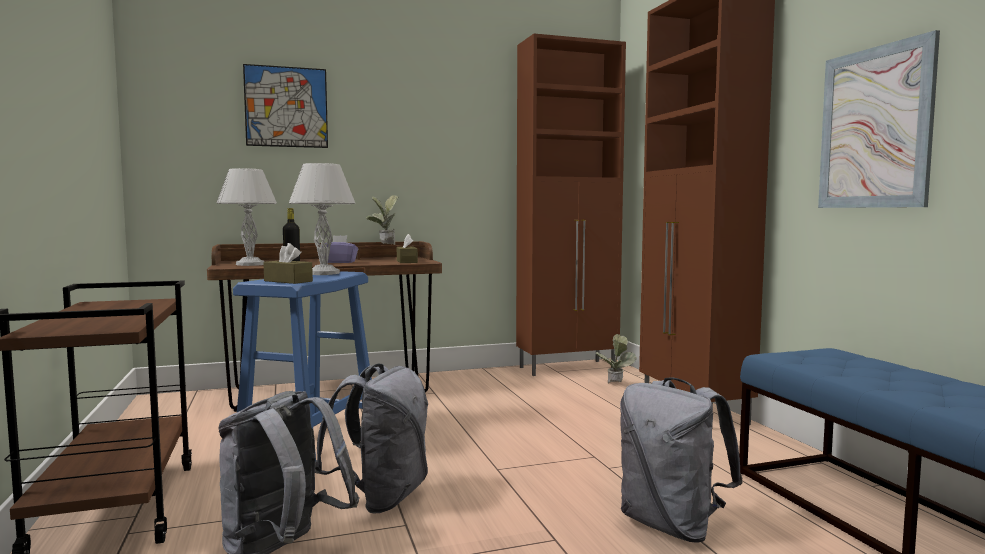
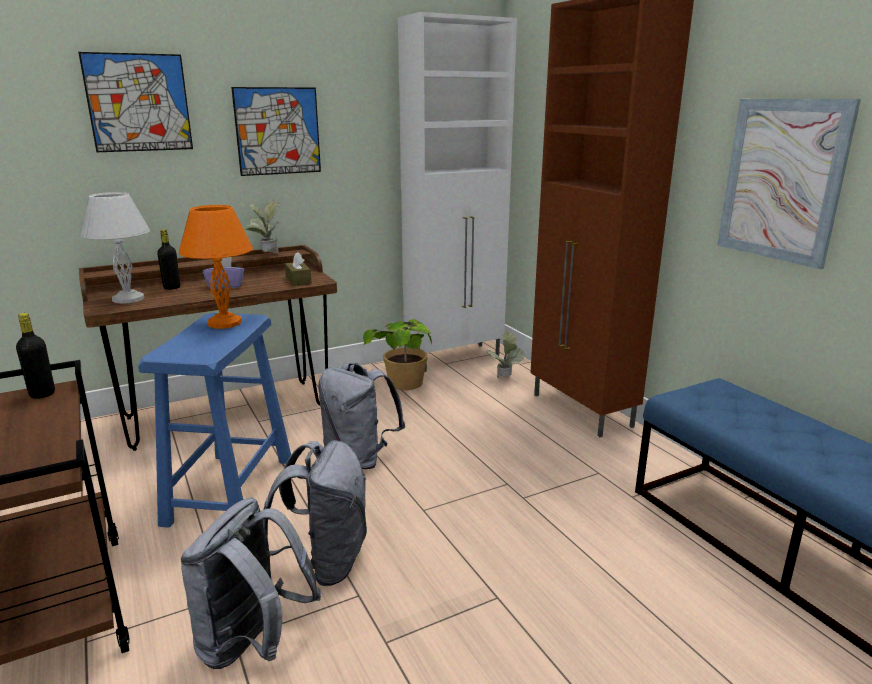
camera: 10 degrees left, 15 degrees up
(144, 301) = (42, 394): none -> black bottle
(288, 281) = (197, 351): brown tissue box -> none
(324, 273) = (225, 323): white table lamp -> orange table lamp
(404, 137) = (278, 131): none -> picture
(508, 387) = (405, 391): none -> potted plant
(568, 368) = (455, 358): brown cabinet -> white cabinet
(672, 526) = (593, 567): grey backpack -> grey backpack (359, 457)

